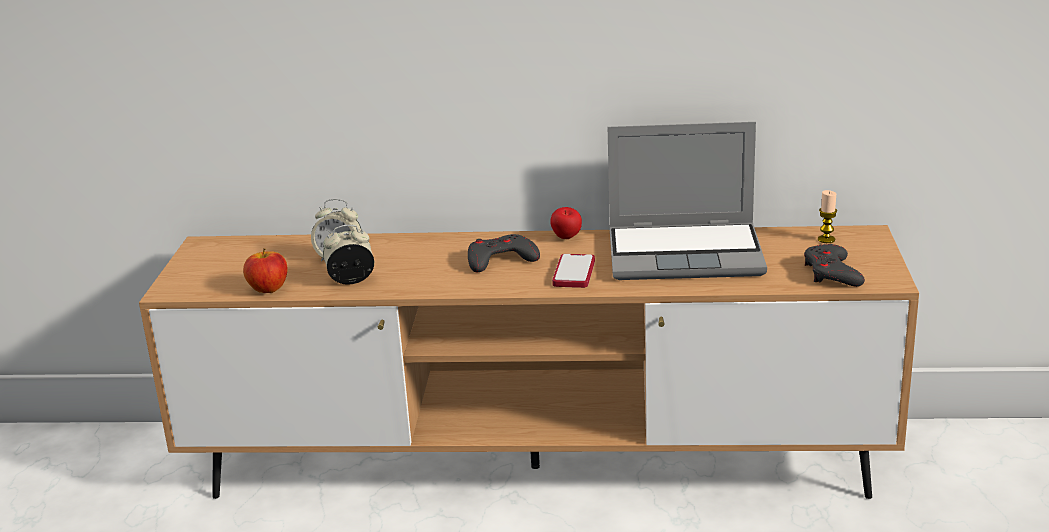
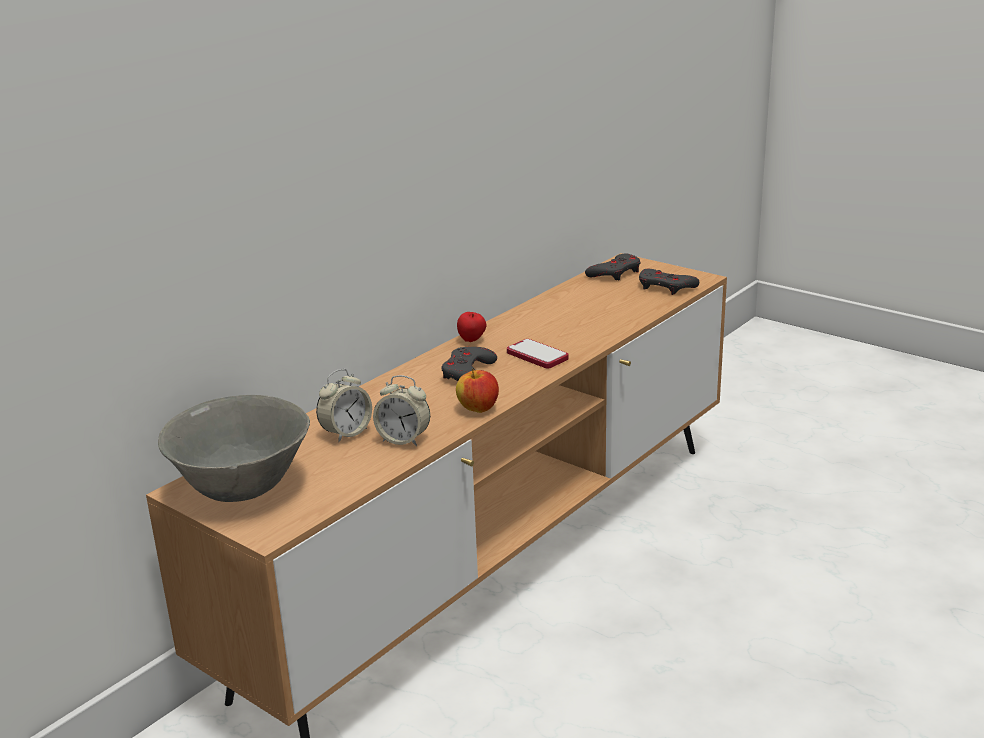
camera: 55 degrees left, 0 degrees up
(221, 259) = (243, 488): none -> grey bowl
(268, 289) = (355, 481): apple -> apple (478, 409)
(351, 280) = (403, 439): alarm clock -> alarm clock turned 90 degrees counterclockwise
(687, 253) = (567, 314): laptop -> none
(826, 239) = (615, 273): candle -> grey game controller

